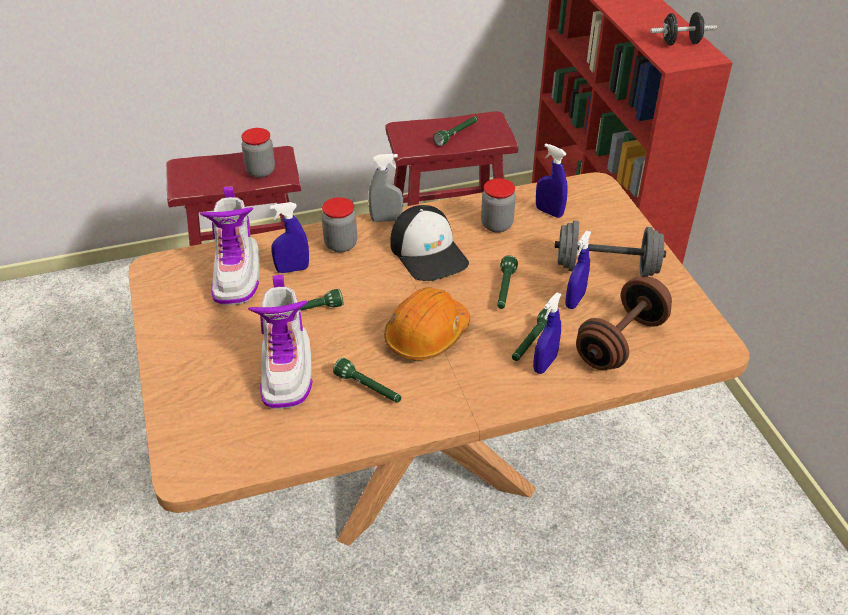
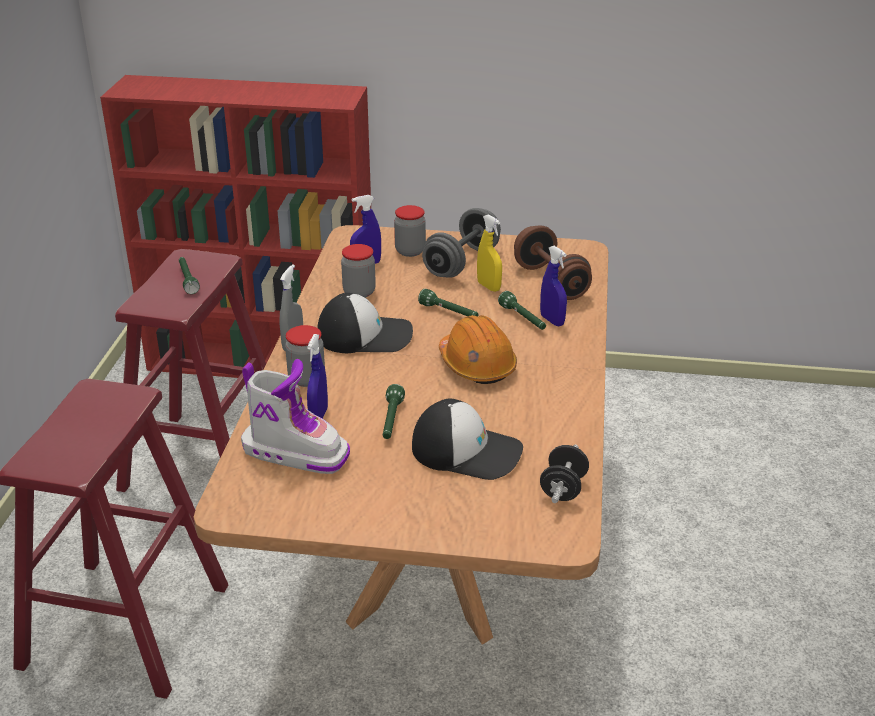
camera: 65 degrees left, 10 degrees down
(260, 171) = (109, 408): jar -> jar (410, 251)
(287, 371) = (467, 451): boot -> cap
(368, 388) = (522, 411): green flashlight -> none
(575, 300) = (489, 286): blue spray bottle -> yellow spray bottle
(680, 43) = (316, 93): black dumbbell -> black dumbbell (563, 489)

